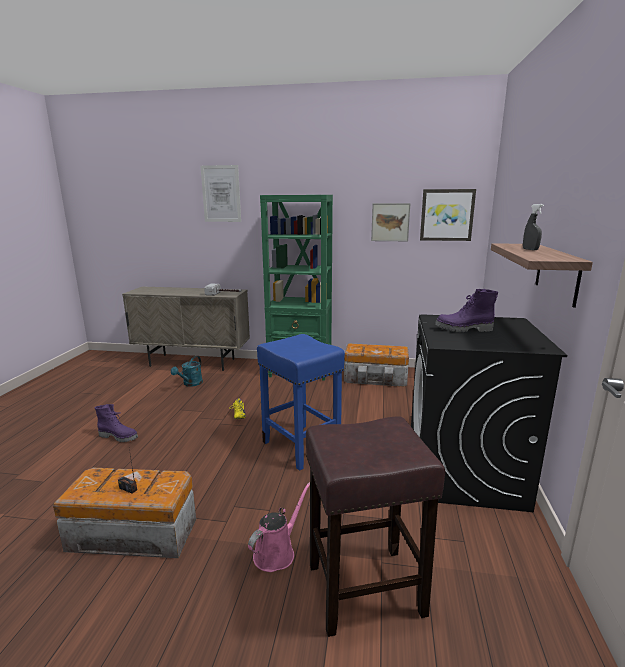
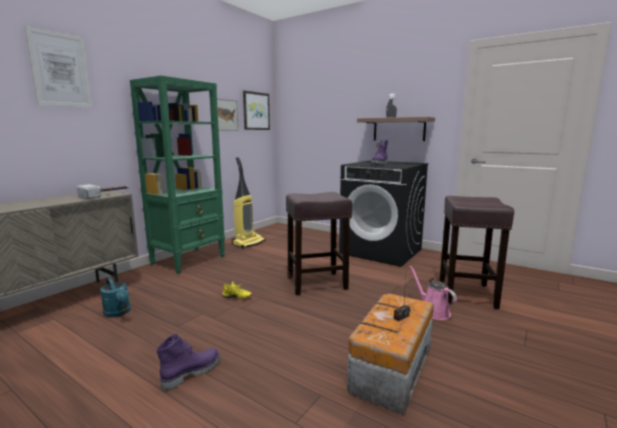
camera: 65 degrees left, 5 degrees down
(302, 446) = (317, 283): blue stool -> brown stool
(376, 378) = (248, 243): storage box -> vacuum cleaner

